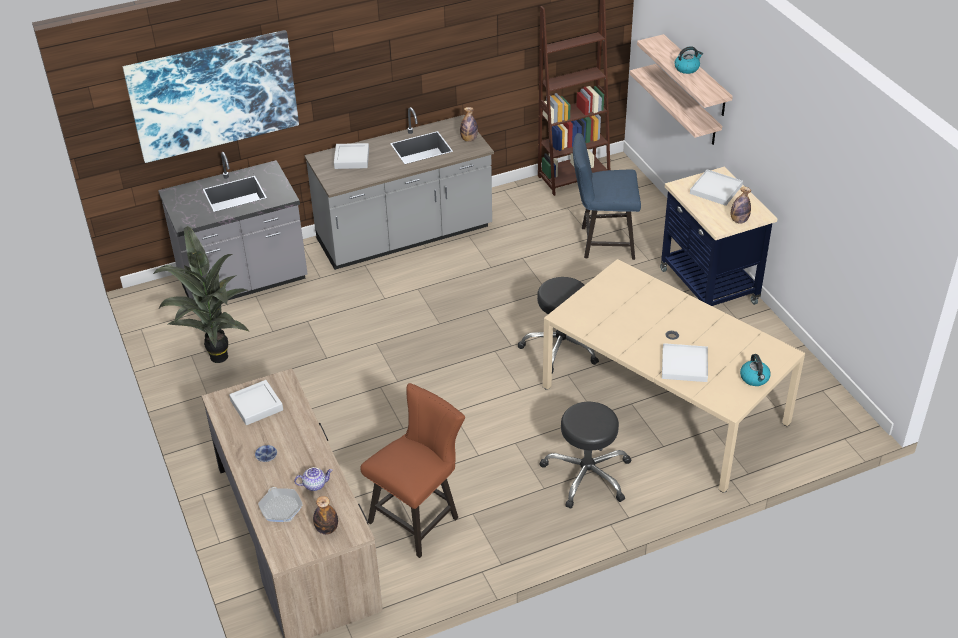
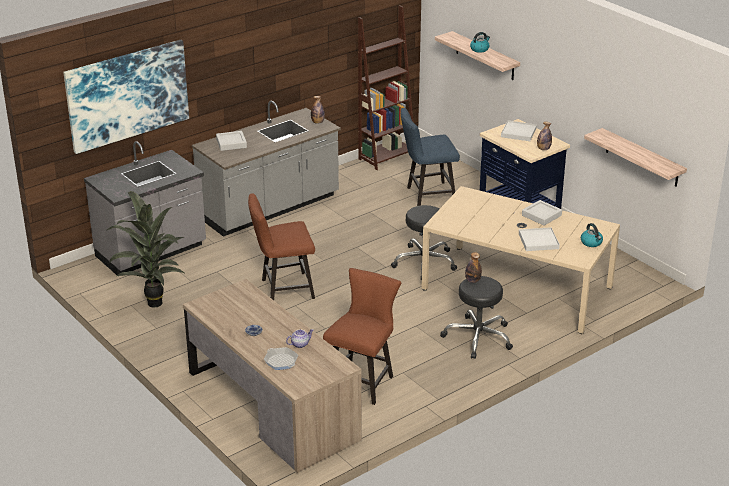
camera: 15 degrees left, 10 degrees down
(256, 405) = (230, 304): grey tray -> grey tray (541, 215)
(327, 529) = (322, 368): bottle -> bottle (472, 280)
(375, 360) = (283, 289): none -> brown chair
(686, 105) = (478, 81): shelf -> shelf (642, 158)

